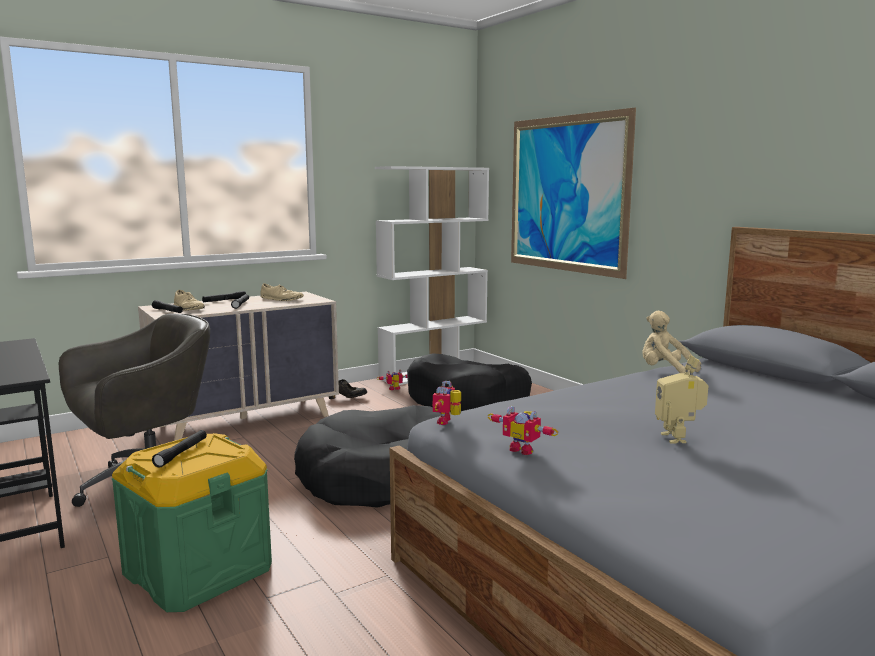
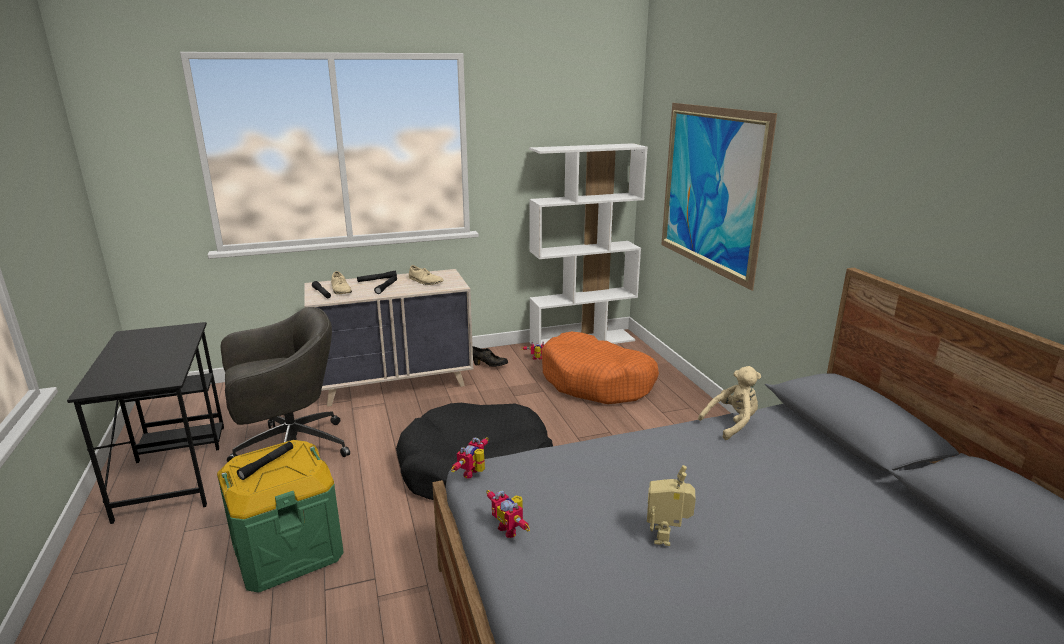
camera: 15 degrees right, 10 degrees up
(468, 401) = (597, 382): black dog bed -> orange dog bed
(665, 372) = (732, 424): beige plush toy -> beige plush toy turned 105 degrees clockwise

